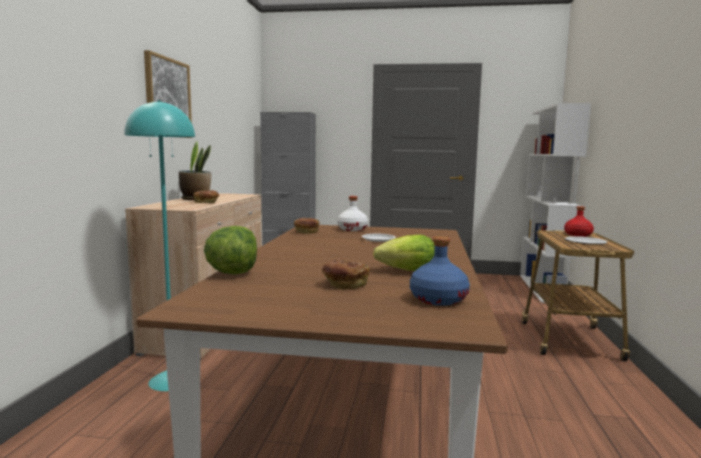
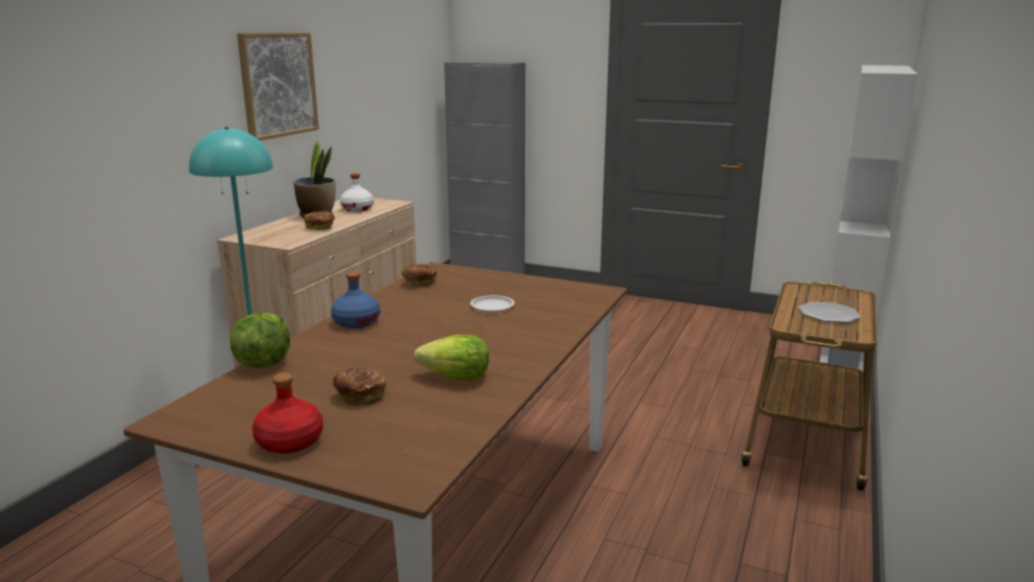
camera: 15 degrees right, 10 degrees up
(352, 229) = (484, 279): white bottle -> white bottle (357, 209)
(437, 299) = (432, 432): blue bottle -> blue bottle (356, 322)
(578, 235) = (839, 296): red bottle -> red bottle (290, 442)

